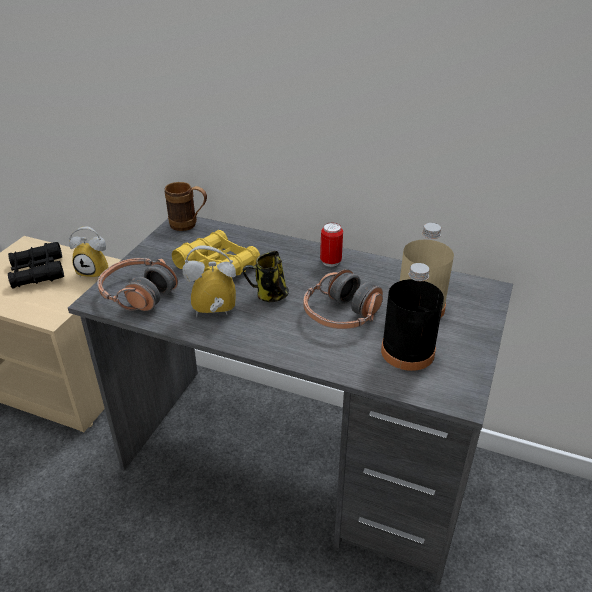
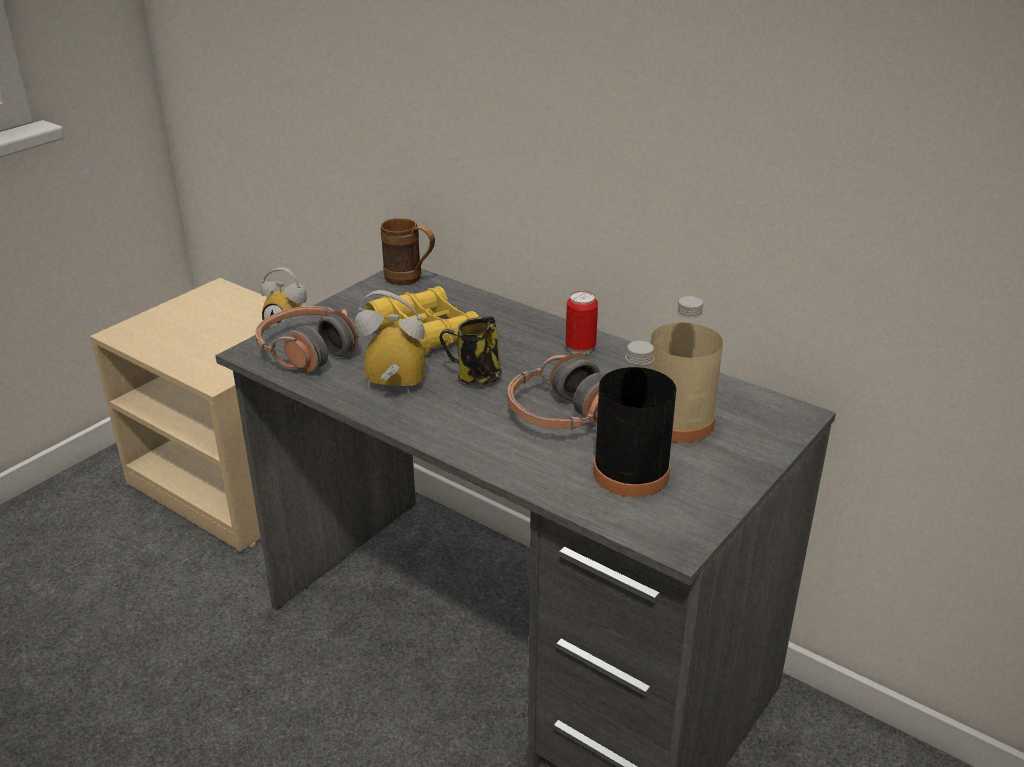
camera: 15 degrees right, 5 degrees down
(37, 272) = (219, 324): black binoculars -> none

